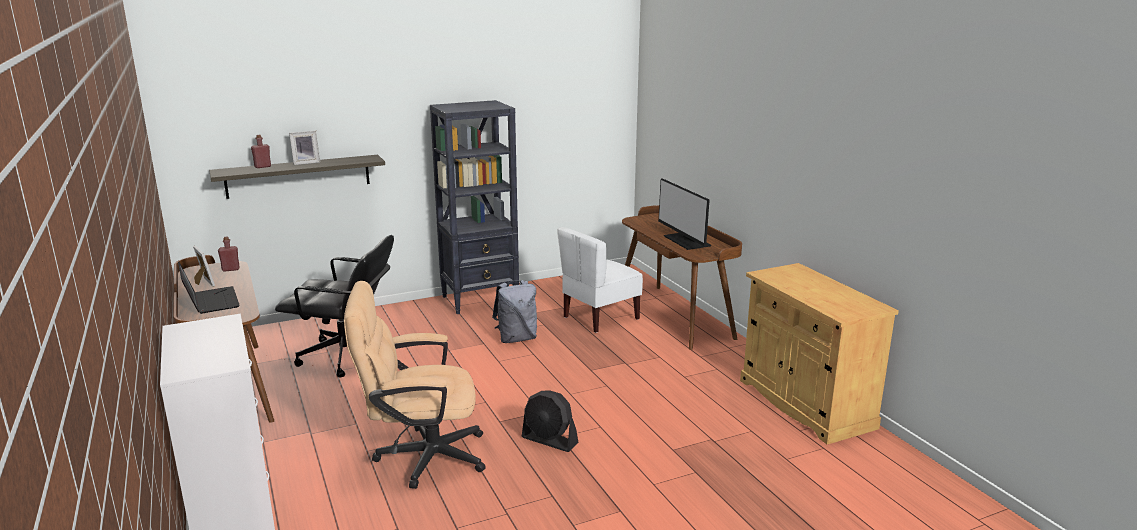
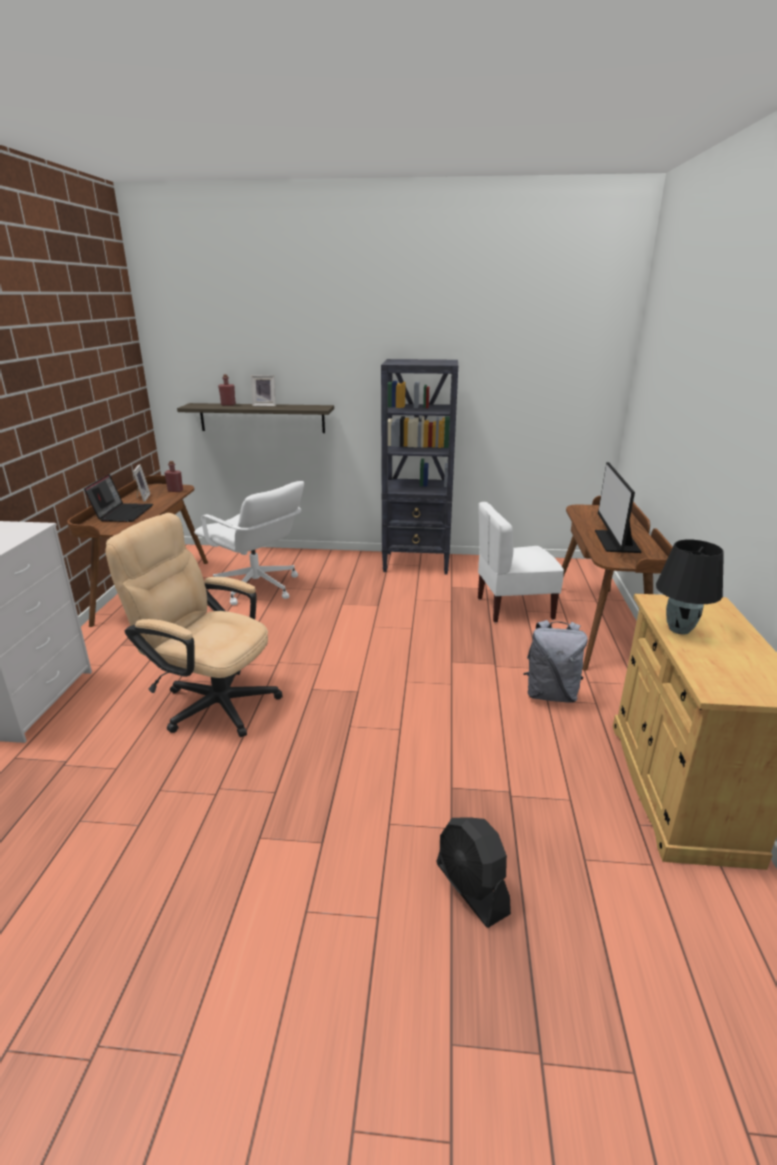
camera: 30 degrees right, 5 degrees up
(346, 357) = (257, 588): black office chair -> white office chair
(516, 338) = (412, 608): grey backpack -> grey backpack (551, 694)
(549, 440) = (335, 726): black fan -> black fan (471, 889)
(793, 287) = (679, 629): none -> black table lamp

